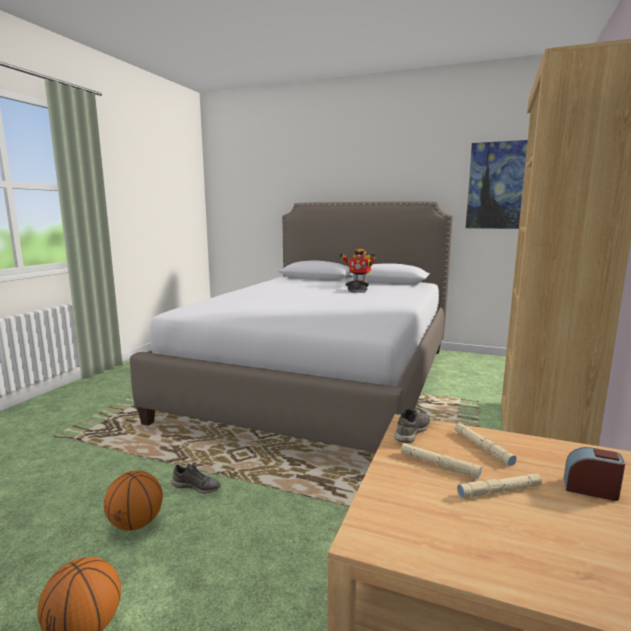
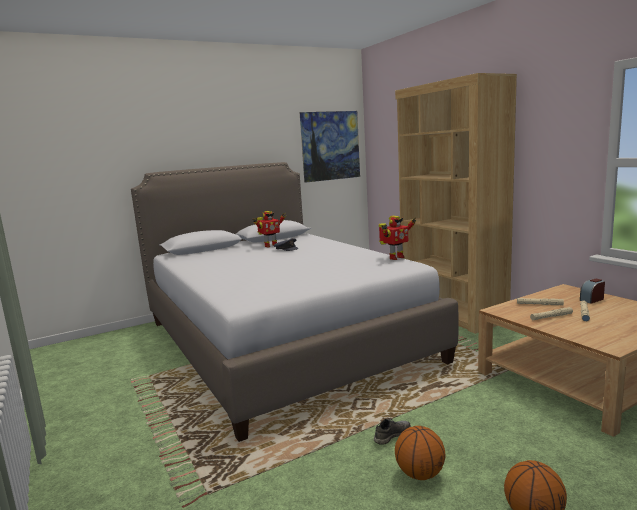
camera: 50 degrees left, 0 degrees up
(389, 320) = (395, 258): none -> toy robot
(411, 432) = (508, 312): grey shoe -> none

